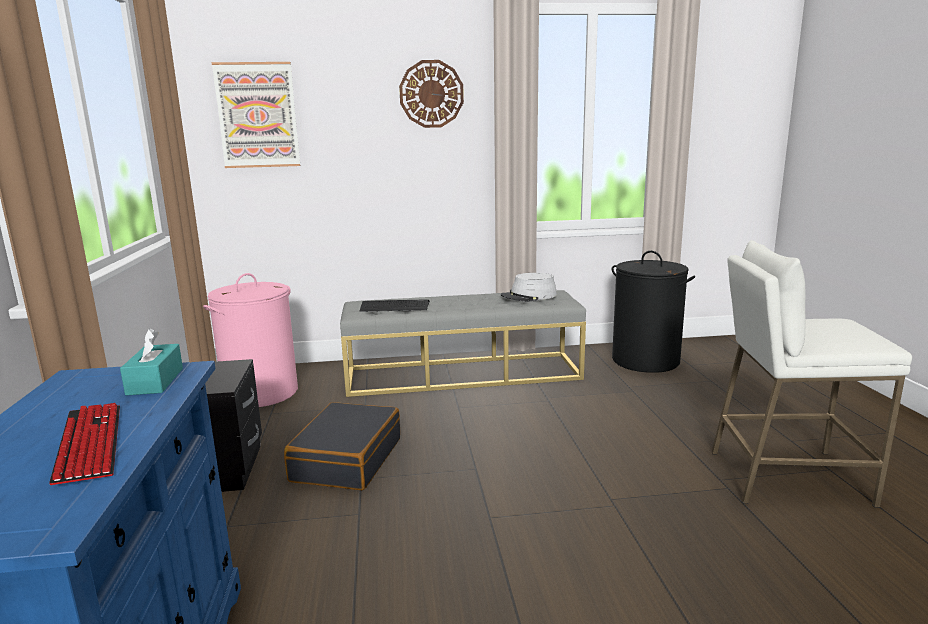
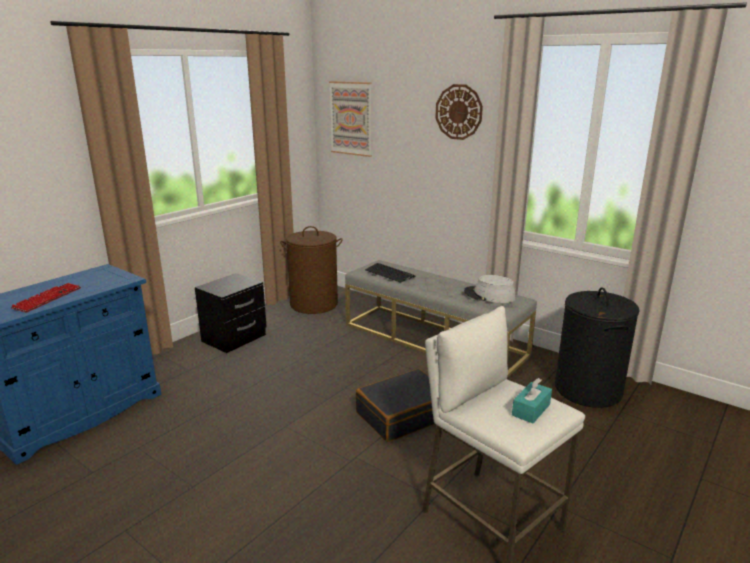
camera: 45 degrees right, 5 degrees up
(155, 381) = (111, 281): turquoise tissue box -> turquoise tissue box (531, 410)
(261, 392) = (314, 304): pink laundry basket -> brown laundry basket
(346, 459) = (284, 361): black suitcase -> black suitcase (403, 415)

